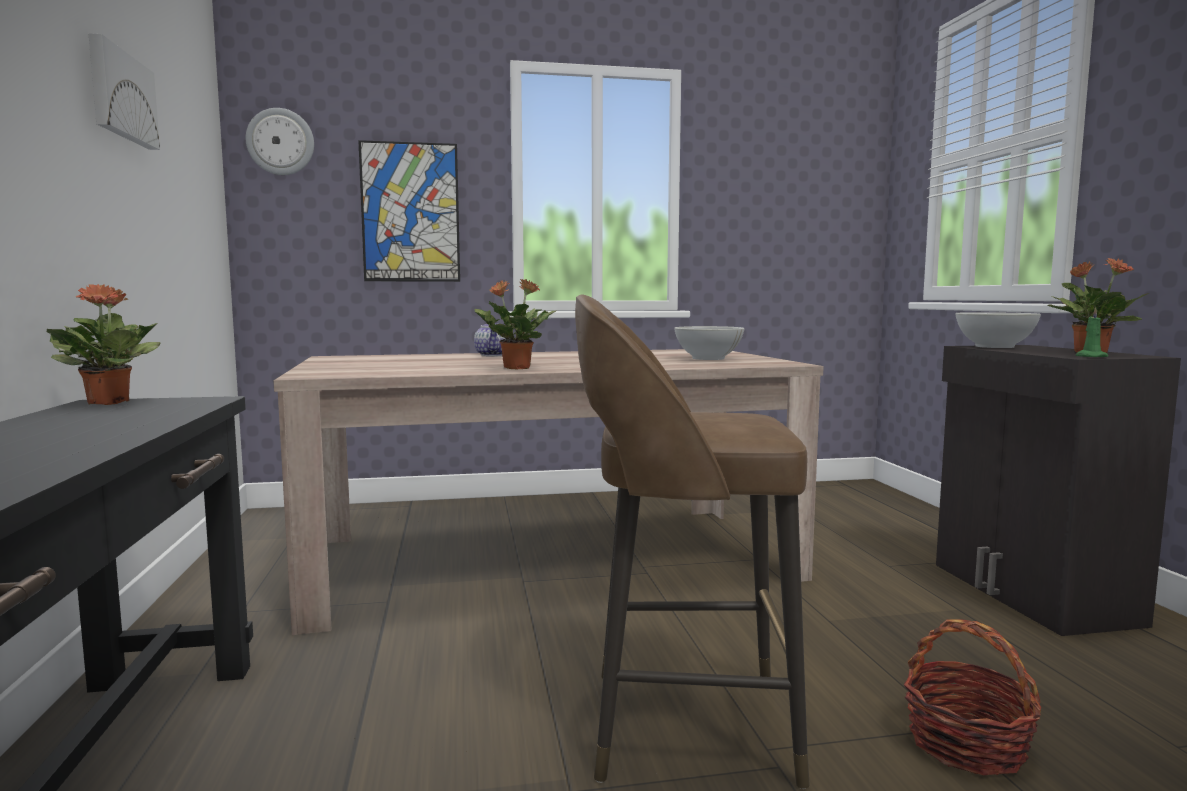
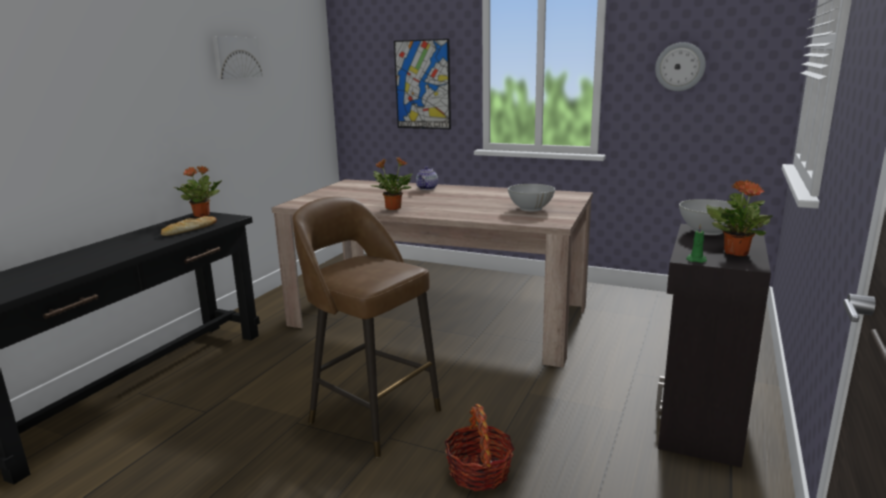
camera: 35 degrees right, 10 degrees up
(141, 417) = (189, 229): none -> bread
(280, 142) = (355, 44): wall clock -> wall clock (680, 66)

